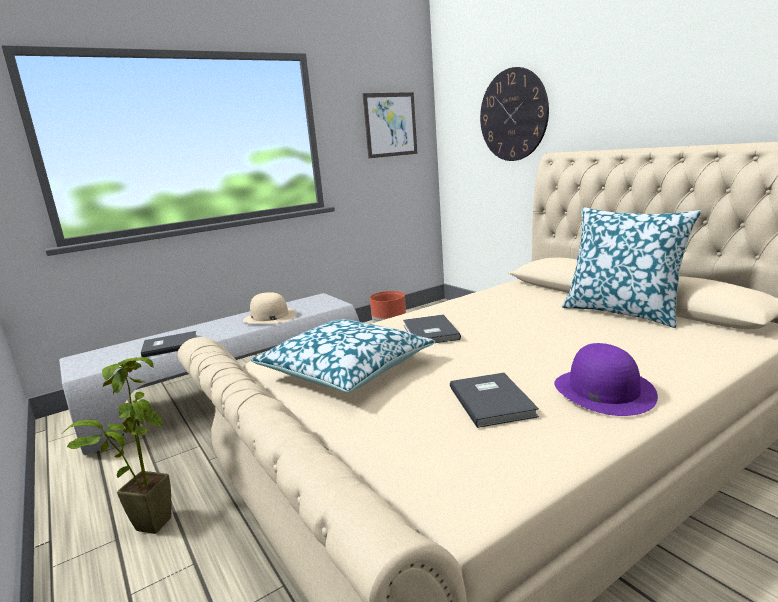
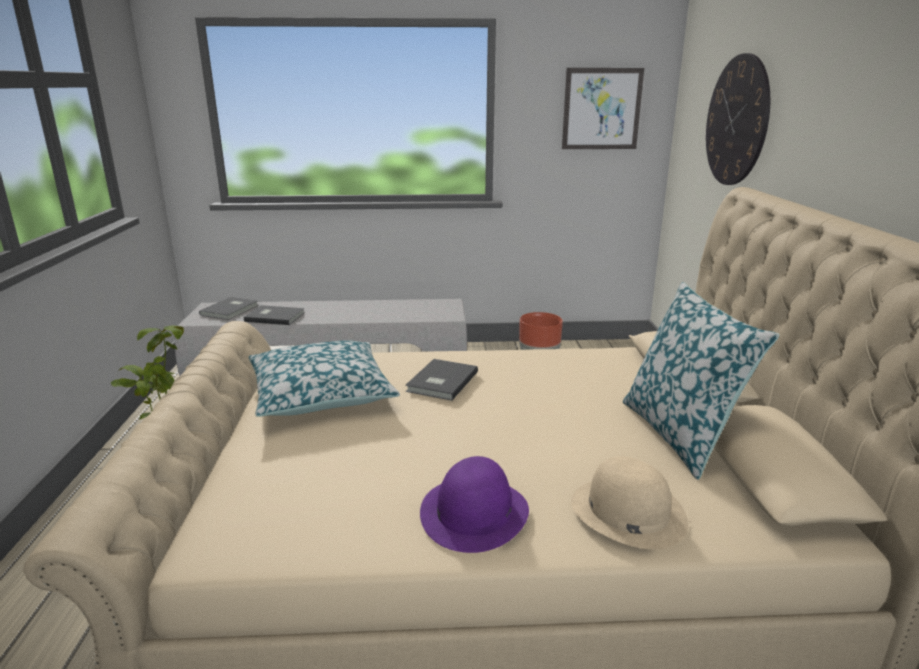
camera: 30 degrees right, 5 degrees up
(269, 317) = (379, 312): beige hat -> beige hat (627, 511)
(493, 400) = (370, 475): grey book -> grey book (231, 310)

